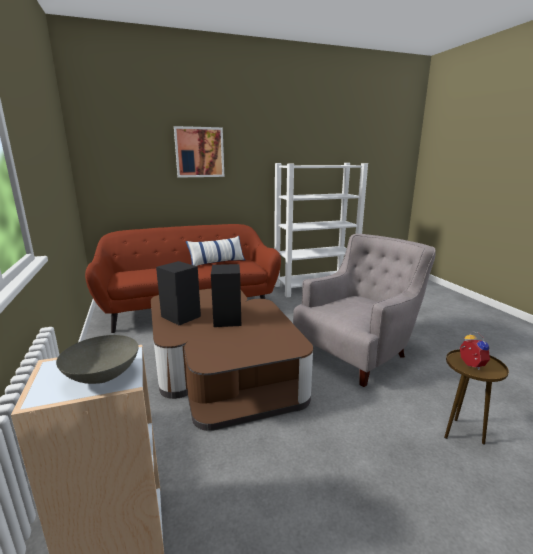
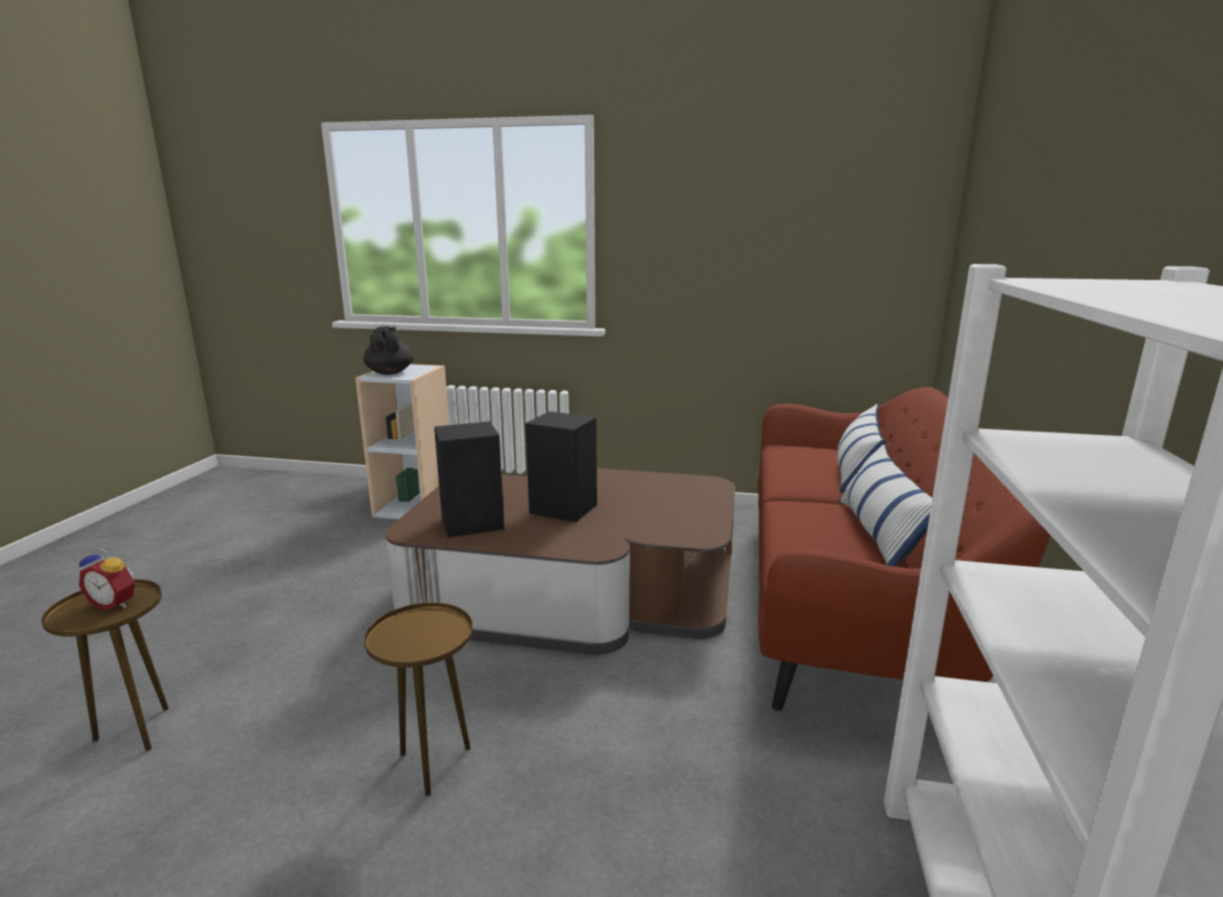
camera: 120 degrees right, 0 degrees up
(102, 376) = (390, 372): grey bowl -> black teapot
(151, 268) = (855, 471): none -> pillow
(180, 316) = (617, 484): black speaker -> black speaker (474, 523)
(199, 152) = (1063, 212): picture -> none
(358, 351) = (433, 764): grey armchair -> brown side table

